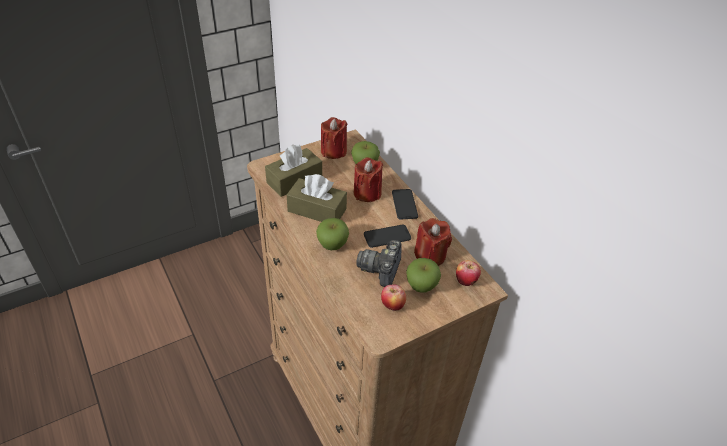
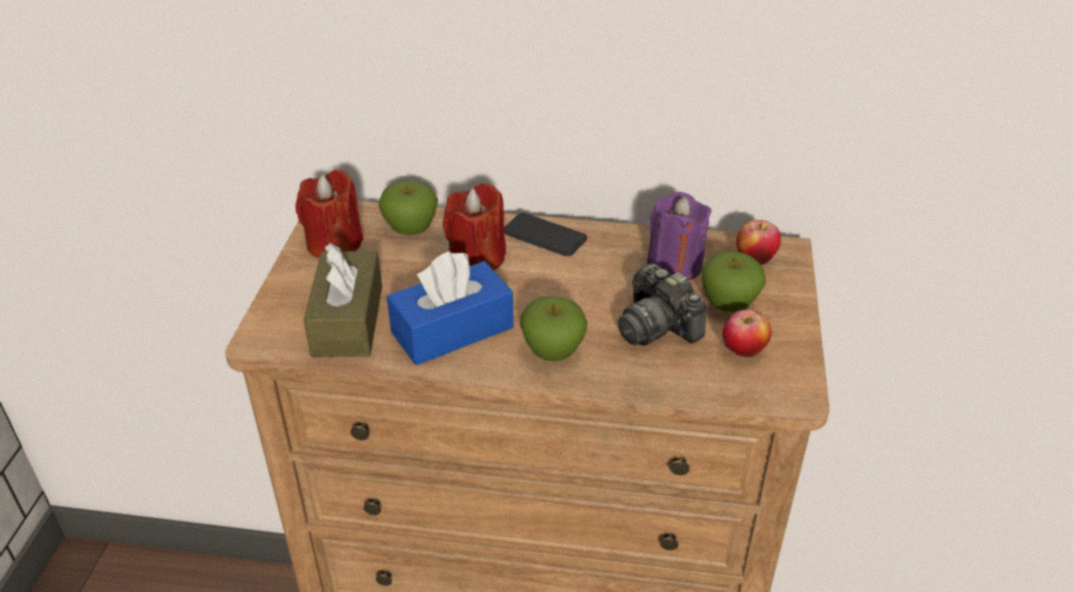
camera: 50 degrees left, 5 degrees down
(317, 210) = (452, 330): brown tissue box -> blue tissue box
(387, 236) = (594, 286): phone -> none
(430, 255) = (674, 265): red candle -> purple candle

